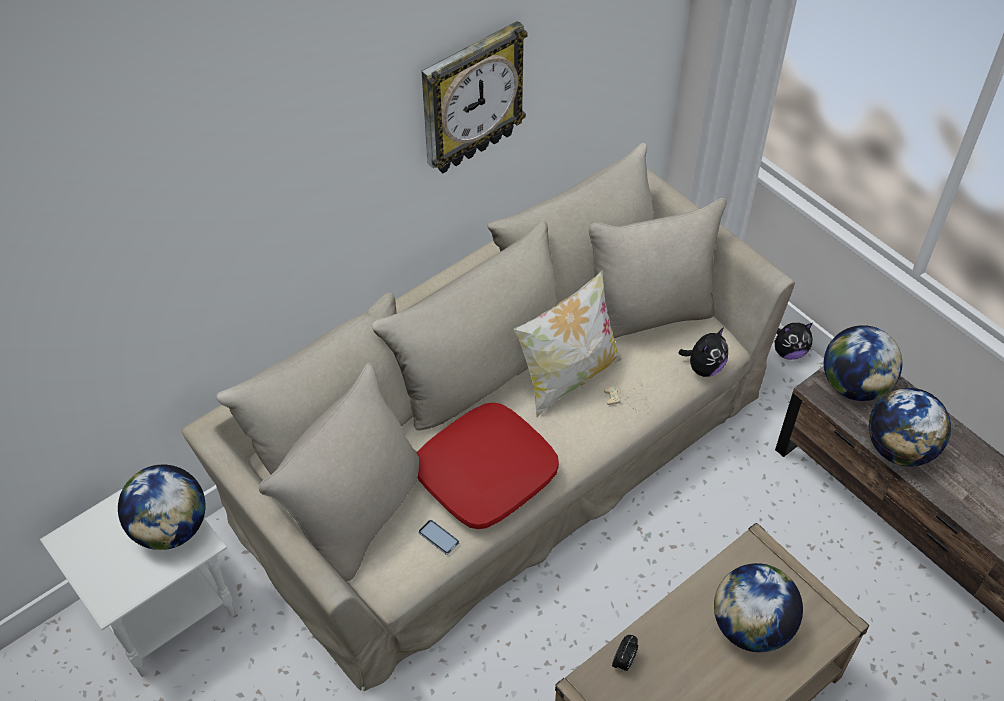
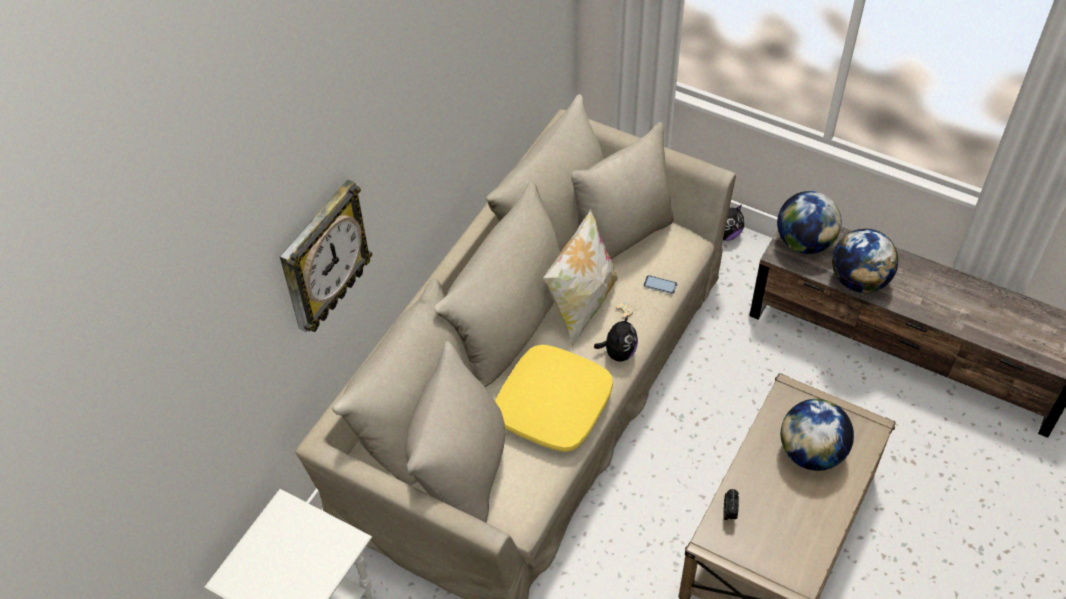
camera: 20 degrees left, 0 degrees up
(170, 528) = (316, 538): globe -> none
(438, 537) = (539, 469): phone -> phone (660, 285)
(471, 99) = (452, 96): wall clock -> wall clock (323, 259)
(485, 473) = (552, 405): red pillow -> yellow pillow
(704, 367) = (685, 265): plush toy -> plush toy (618, 353)

